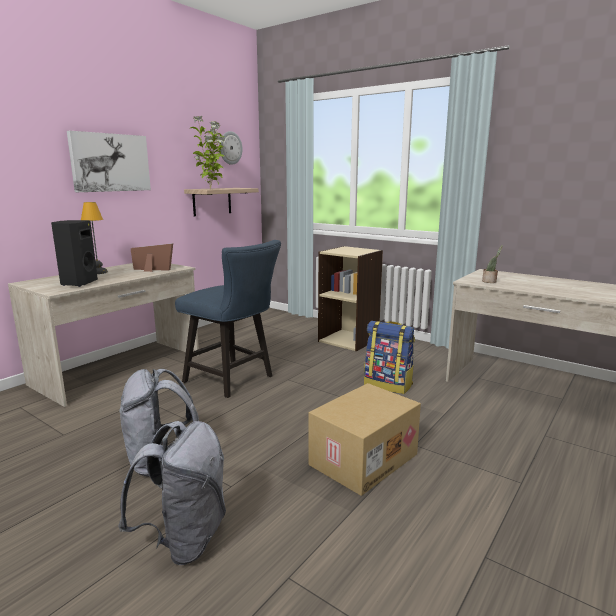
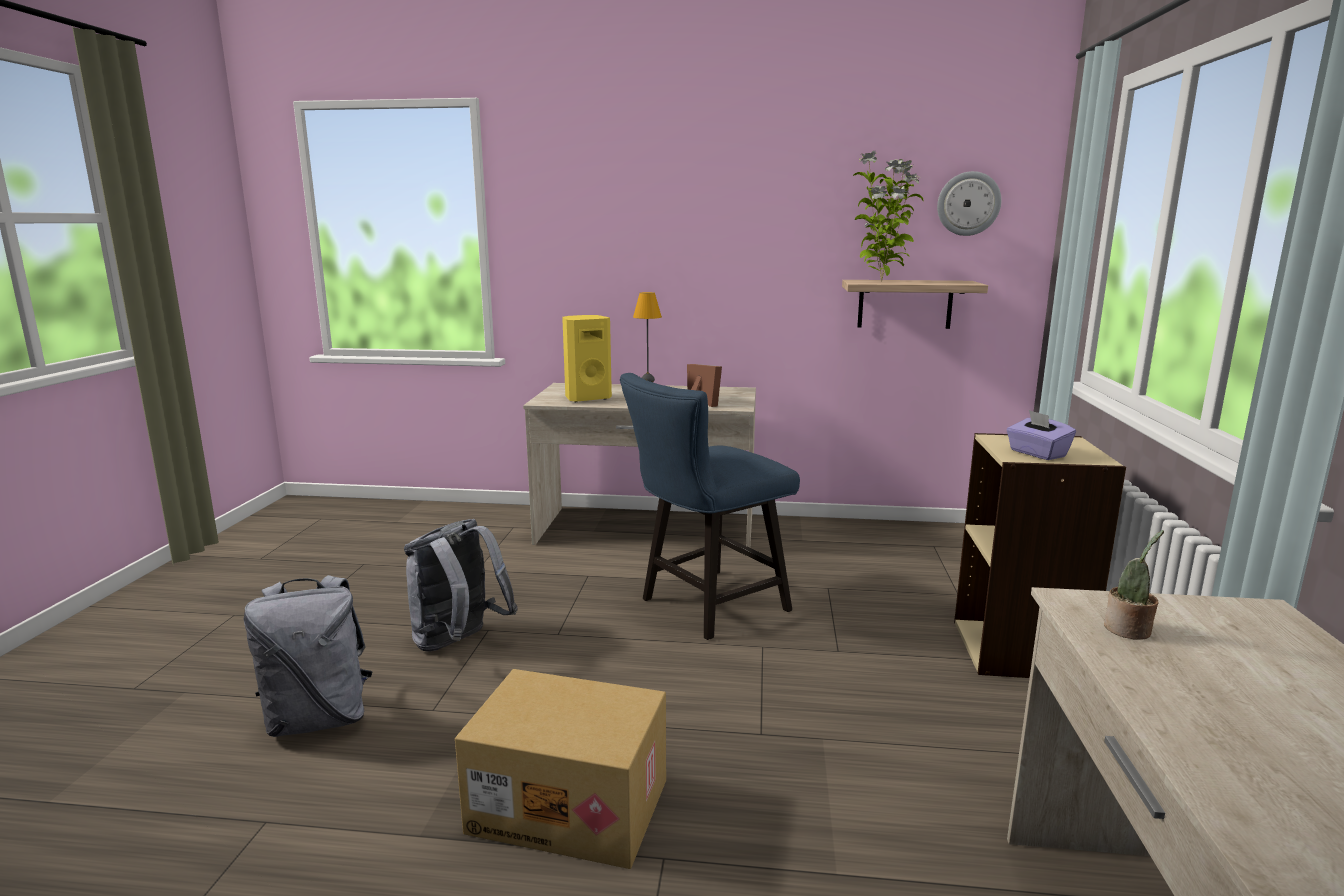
camera: 60 degrees right, 0 degrees up
(78, 283) = (586, 398): black speaker -> yellow speaker
(110, 162) = (711, 236): picture -> none
(233, 380) = (705, 607): blue chair -> blue chair turned 45 degrees clockwise
(355, 252) = (1037, 453): none -> purple tissue box
(388, 385) = (876, 758): backpack -> none

